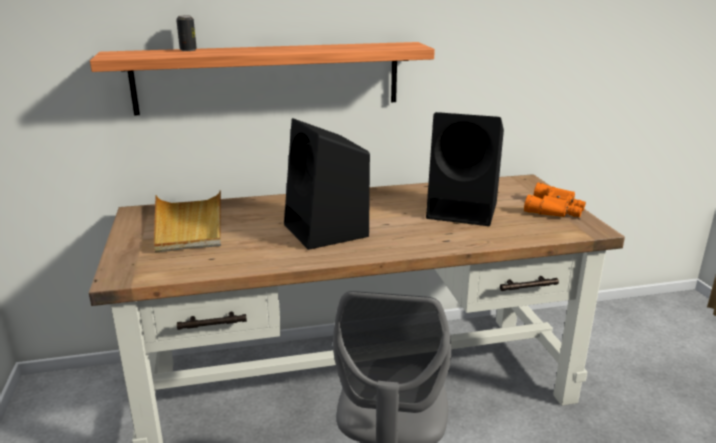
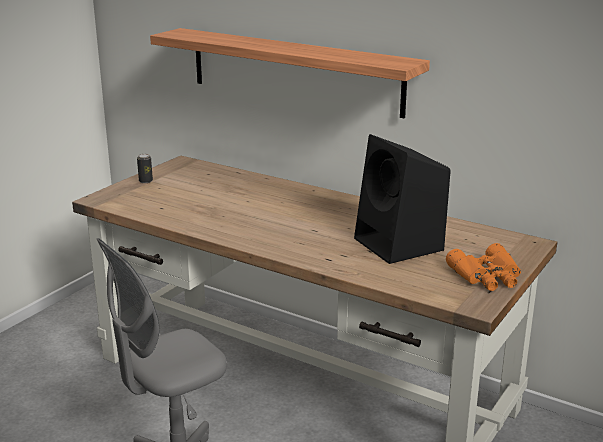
camera: 45 degrees right, 0 degrees up
(188, 50) = (229, 36): can -> can (145, 181)
(189, 225) = (193, 182): beige tray -> none
(327, 231) = (263, 219): black speaker -> none

